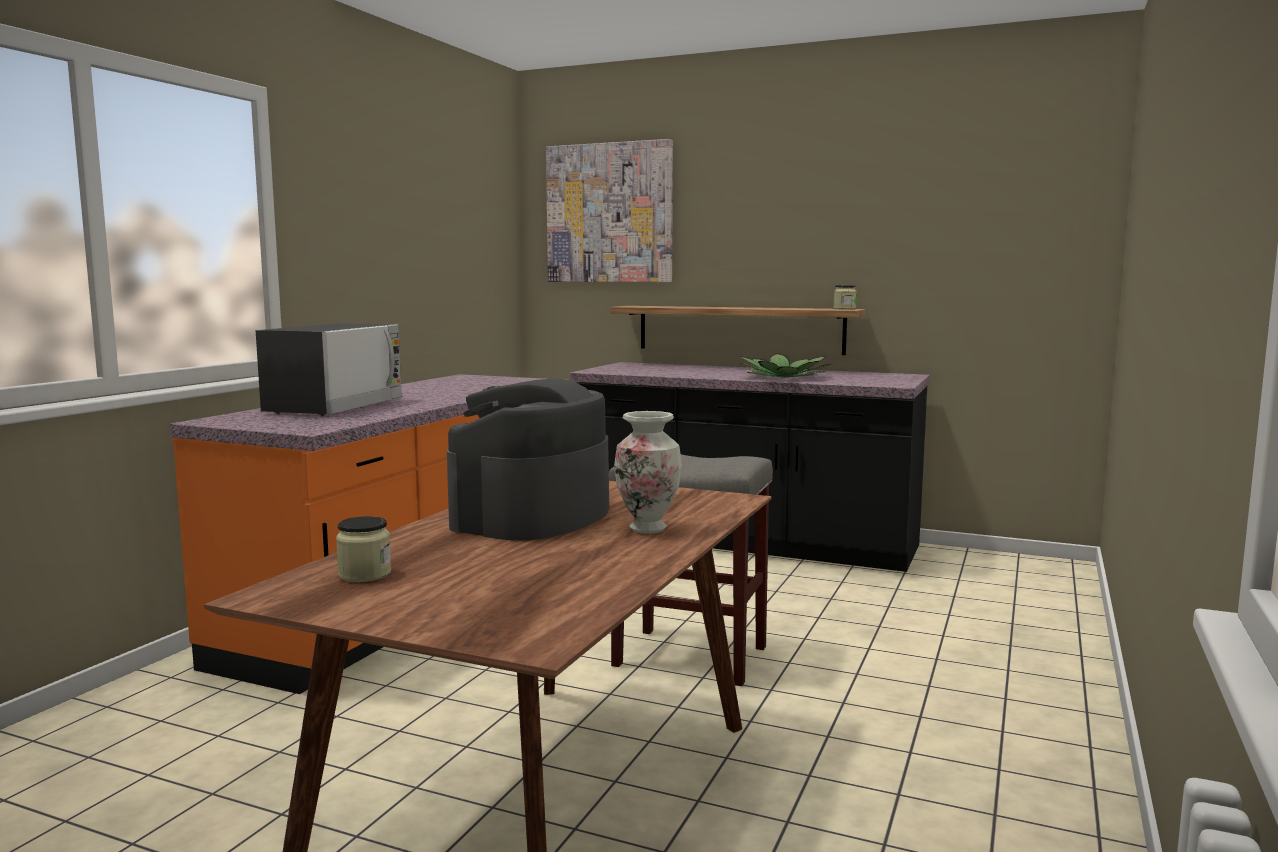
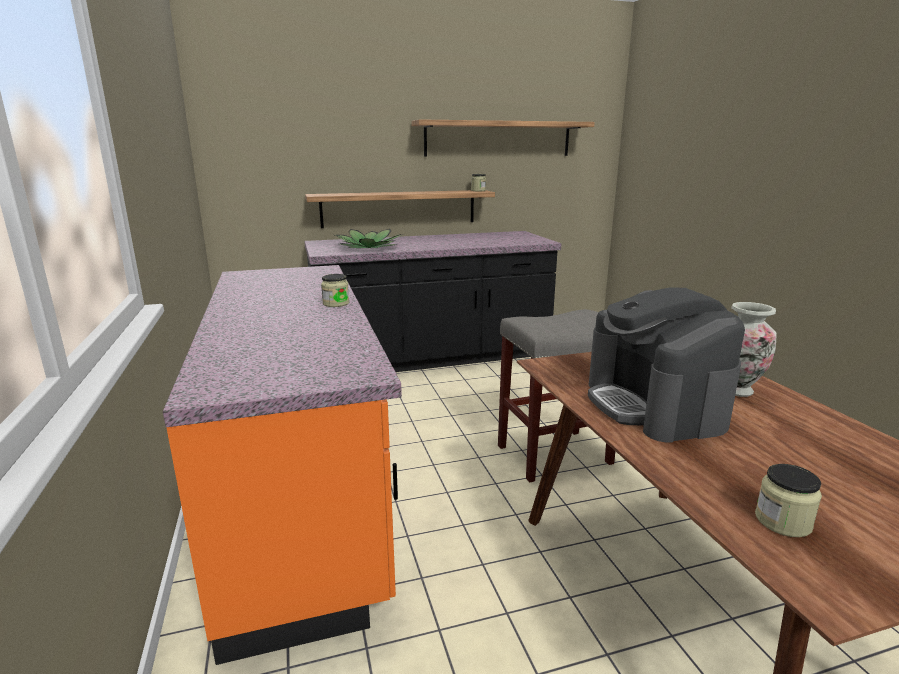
camera: 40 degrees left, 10 degrees up
(336, 406) = (268, 336): microwave -> none
(450, 399) = (336, 303): none -> jar
(609, 213) = (282, 114): picture -> none
(783, 377) = (467, 243): potted plant -> potted plant (368, 248)
(889, 235) = (498, 139): none -> shelf

